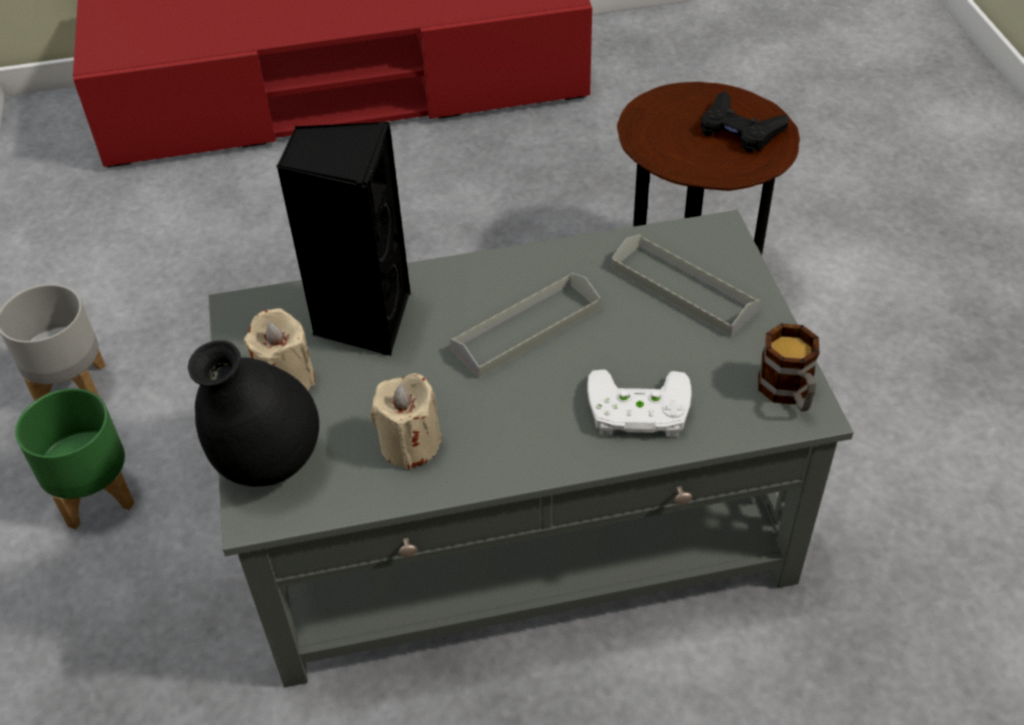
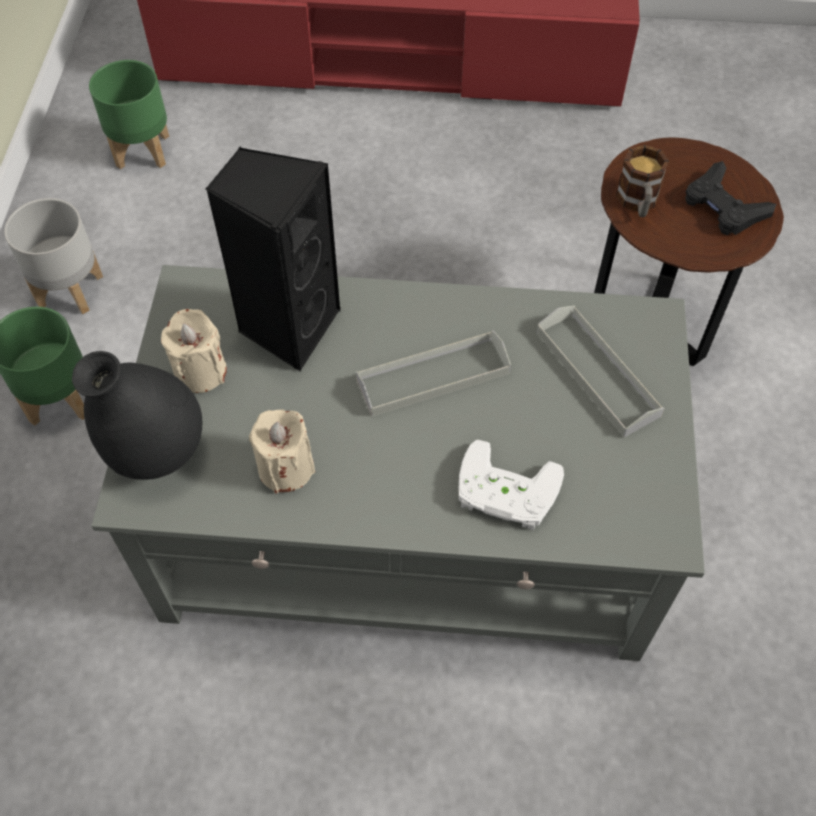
camera: 15 degrees right, 10 degrees up
(108, 237) = (141, 151): none -> green planter
(788, 393) = (656, 514): mug -> mug (638, 203)

